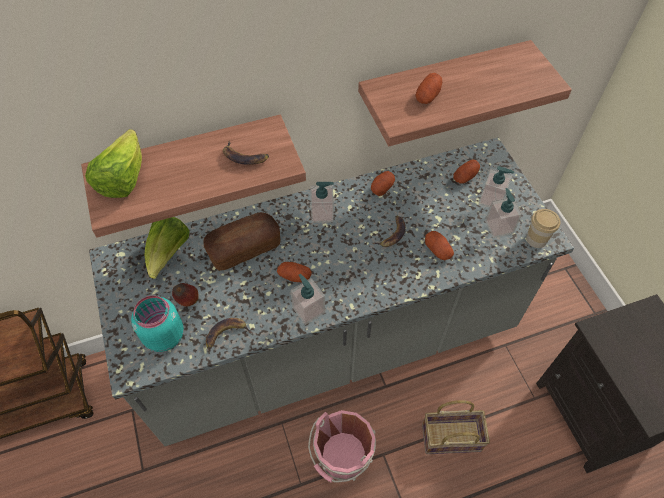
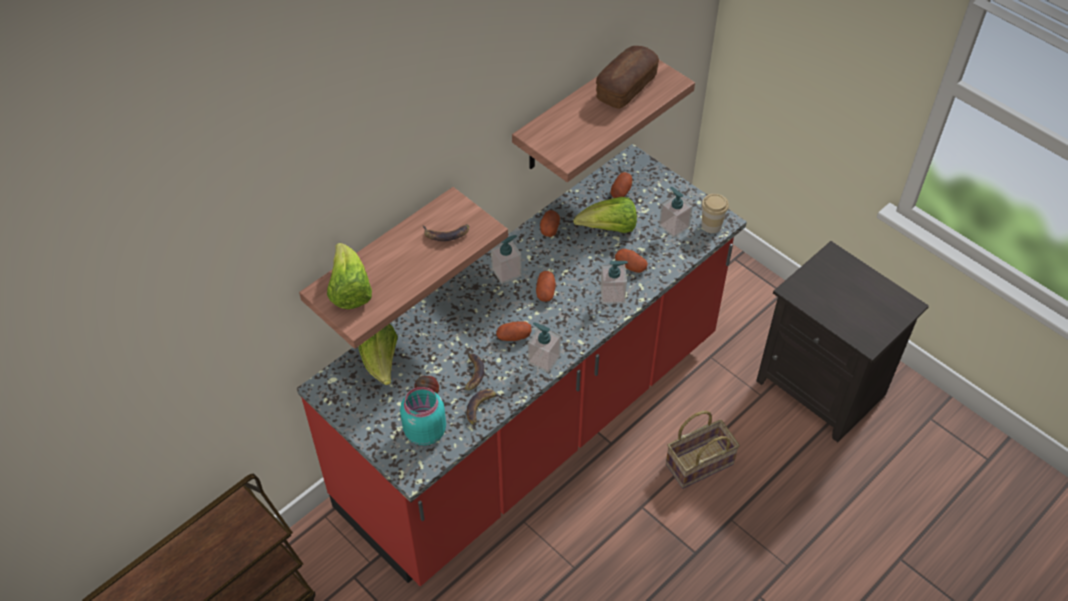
camera: 25 degrees left, 5 degrees down
(244, 248) = (451, 330): bread -> bread (626, 87)
(332, 343) = (534, 424): grey counter -> red counter
(342, 458) = (603, 527): pink bucket -> none
(392, 234) = (581, 267): banana -> banana (471, 374)
(428, 96) = (579, 127): potato -> potato (545, 292)
(436, 207) = (609, 229): none -> lettuce
(491, 199) = (655, 204): soap dispenser -> soap dispenser (612, 294)

